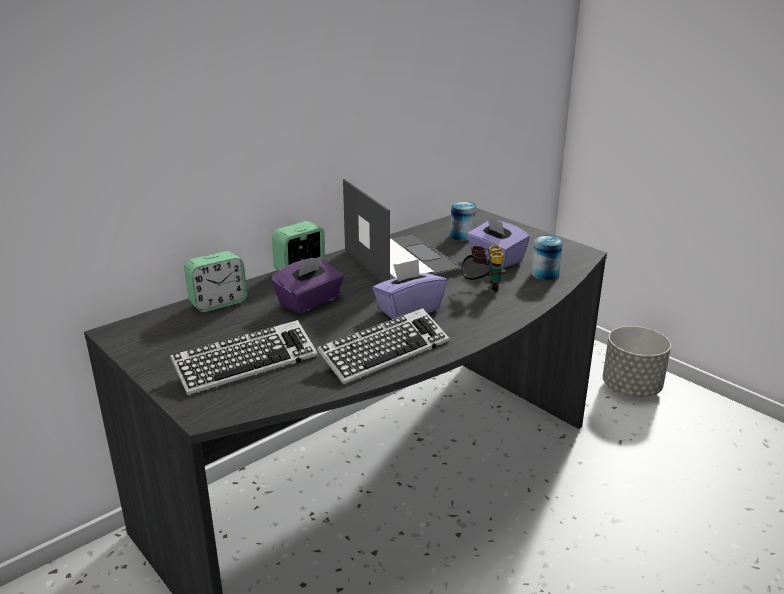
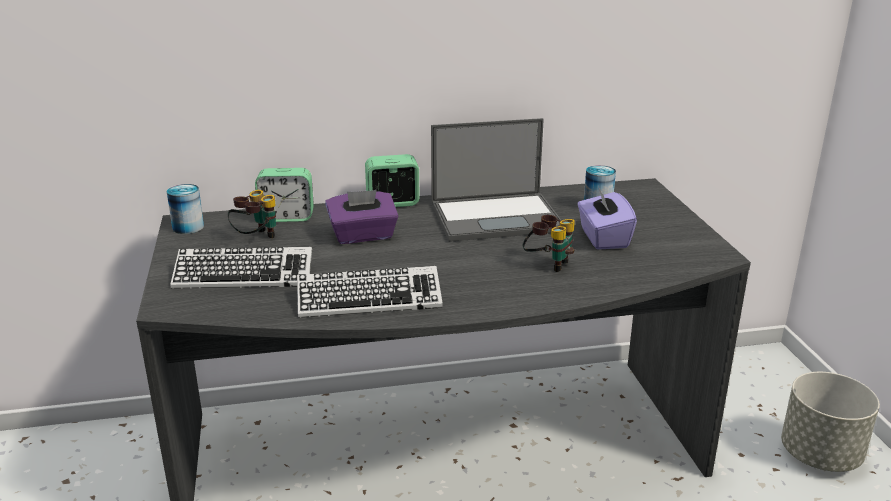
camera: 30 degrees right, 0 degrees up
(213, 329) = (256, 238): none -> binoculars
(400, 261) = (497, 217): laptop -> laptop turned 75 degrees clockwise
(408, 310) = (443, 267): purple tissue box -> none
(545, 274) = (637, 267): can -> can (188, 227)

